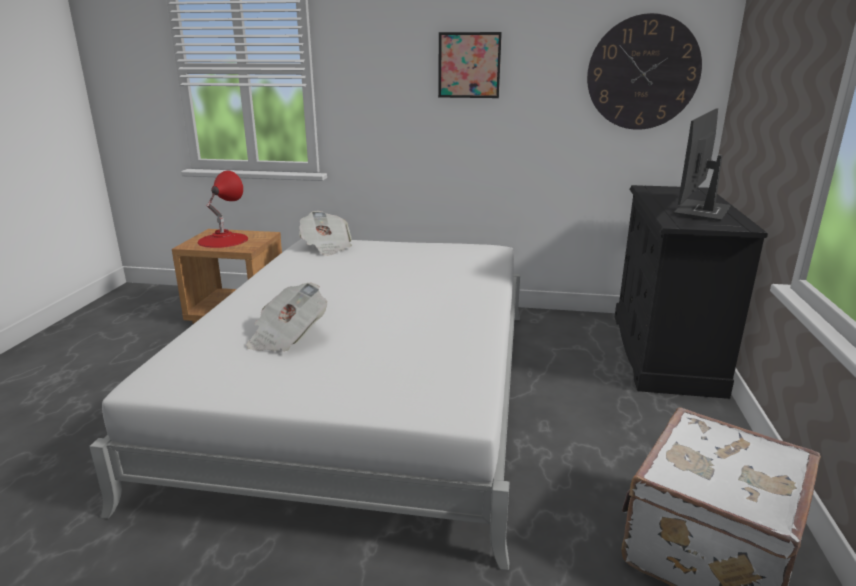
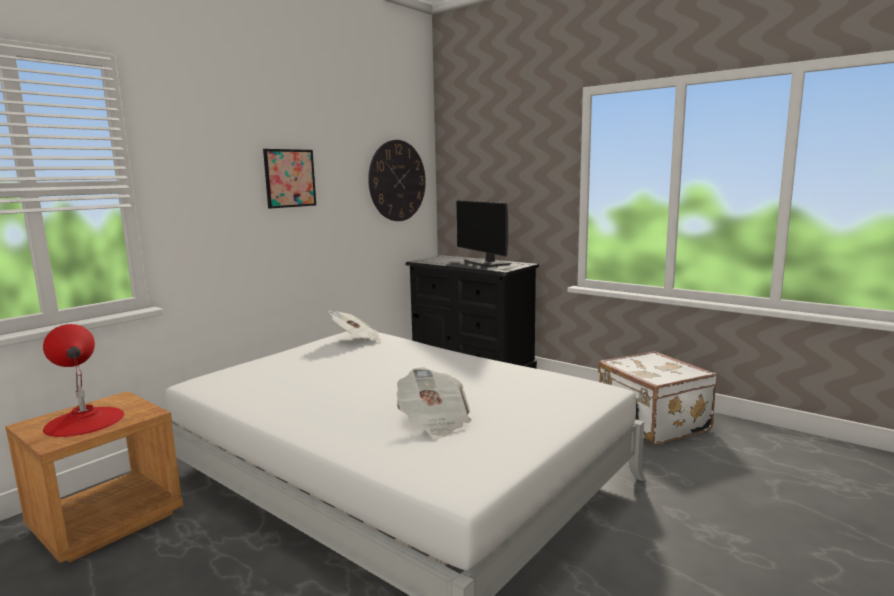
camera: 60 degrees left, 10 degrees down
(326, 247) = (230, 379): newspaper -> newspaper (357, 339)

